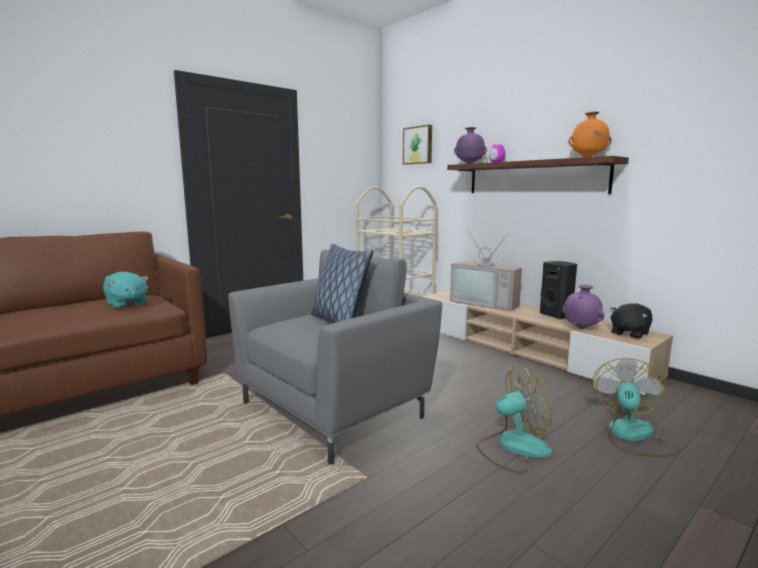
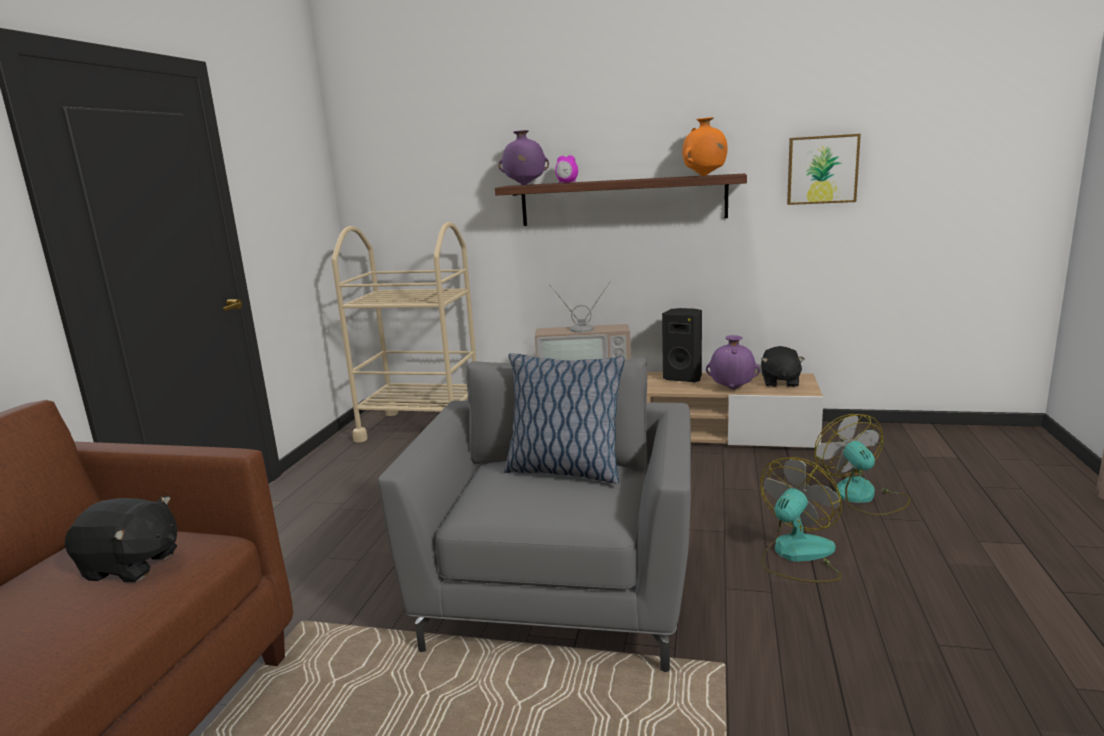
camera: 35 degrees left, 5 degrees up
(126, 304) = (131, 566): turquoise plush toy -> black plush toy
(418, 145) = (411, 153): picture -> picture (822, 169)

